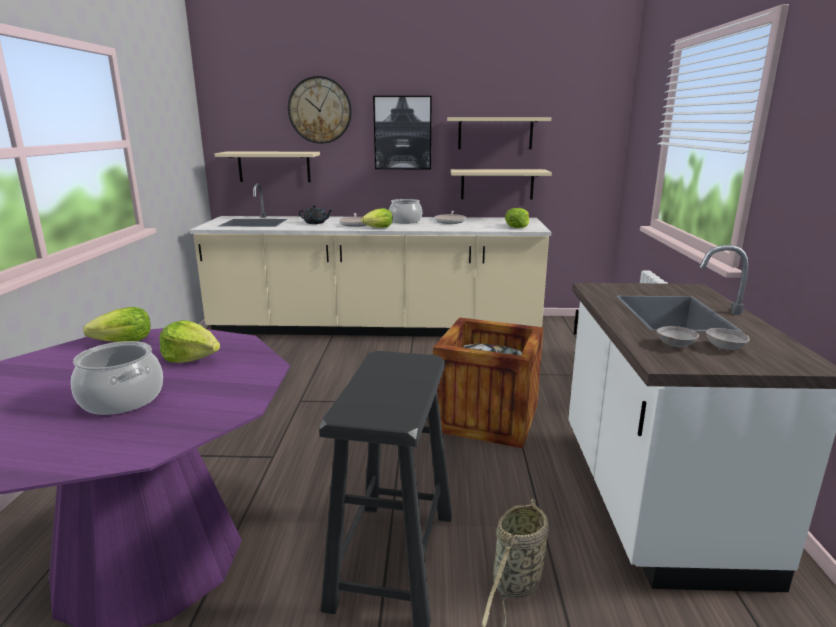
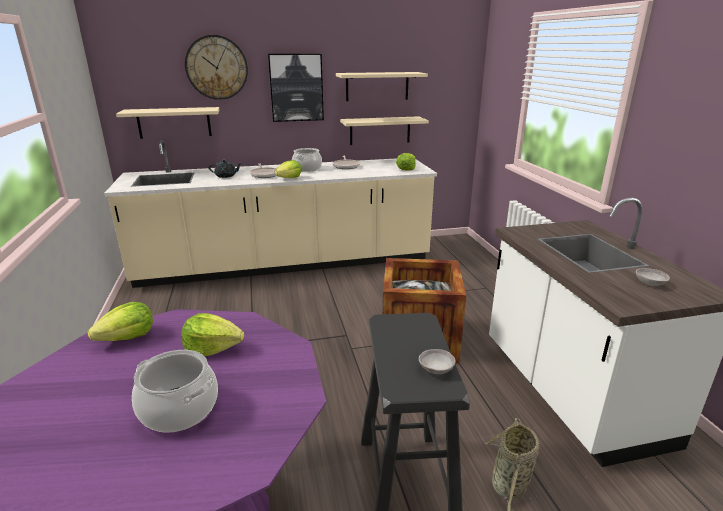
camera: 15 degrees left, 5 degrees up
(675, 345) = (616, 285): grey bowl -> grey bowl (436, 369)

